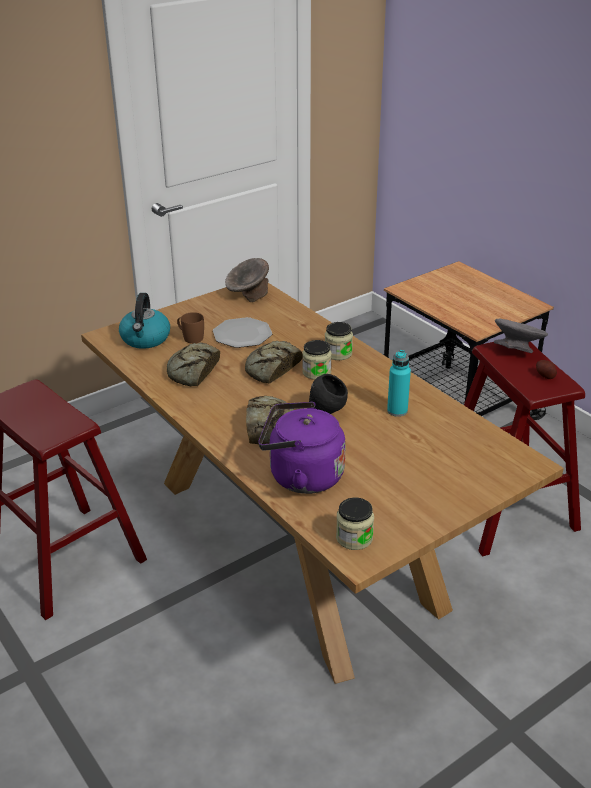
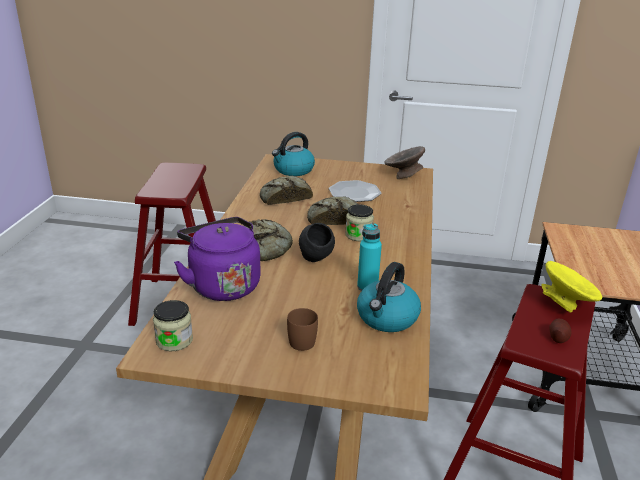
camera: 45 degrees right, 5 degrees down
(190, 337) = (320, 180): brown mug -> brown mug (301, 339)
(338, 353) = (397, 232): jar -> none
(448, 425) = (387, 318): none -> kettle
(516, 349) = (566, 305): grey bowl -> yellow bowl

